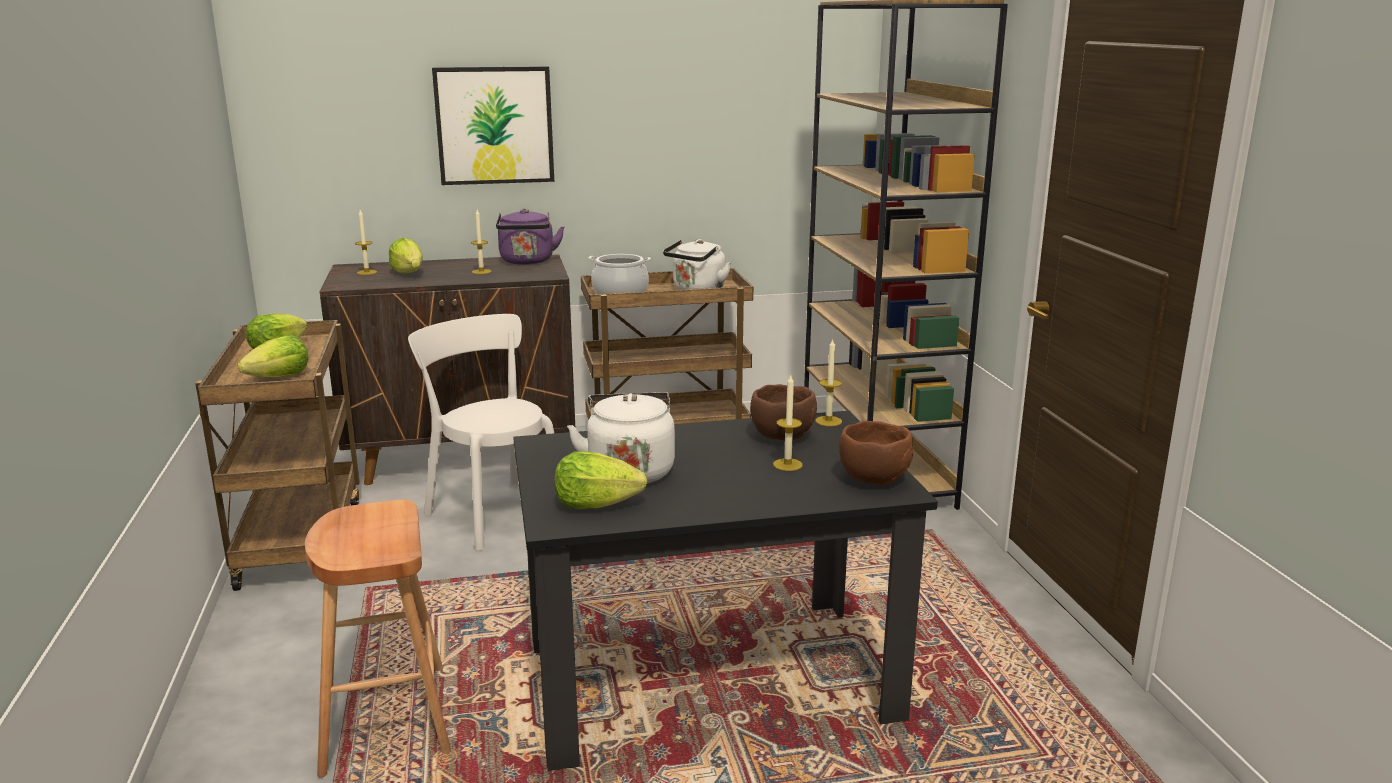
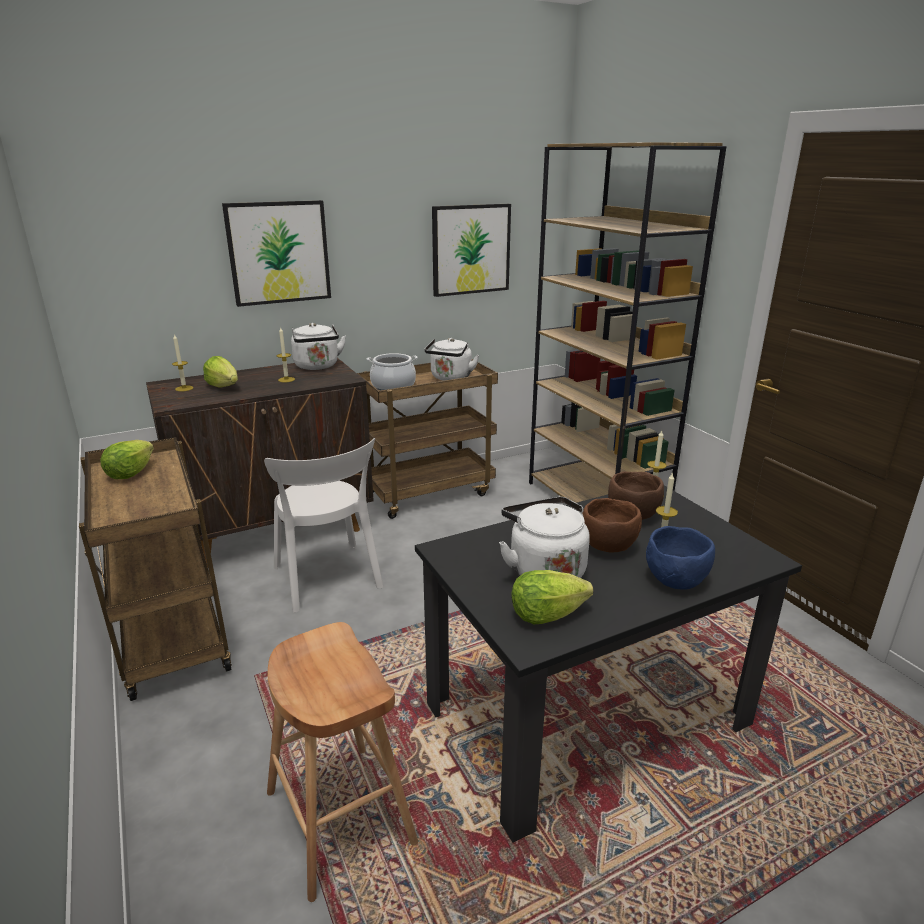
camera: 15 degrees left, 5 degrees up
(280, 378) = (153, 505): lettuce -> none
(494, 512) = (328, 580): white chair -> white chair turned 150 degrees counterclockwise
(527, 262) = (317, 366): purple kettle -> white kettle
(741, 131) = (470, 249): none -> picture
(769, 494) = (675, 579): none -> blue bowl
(874, 480) = (739, 550): brown bowl -> brown bowl (608, 547)

